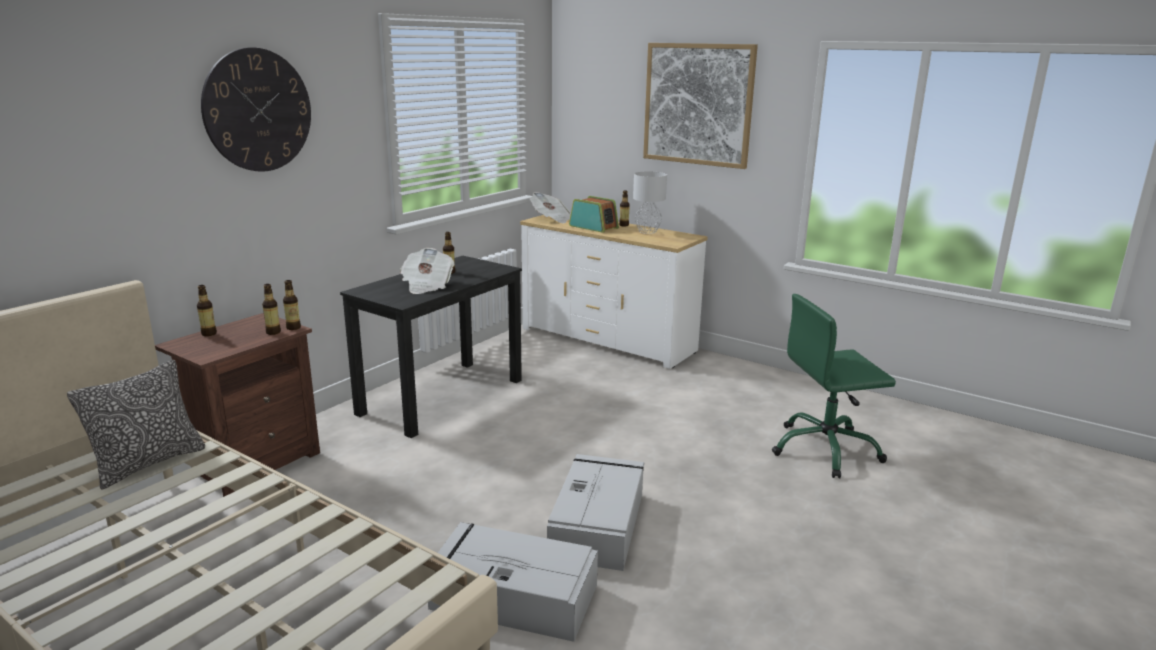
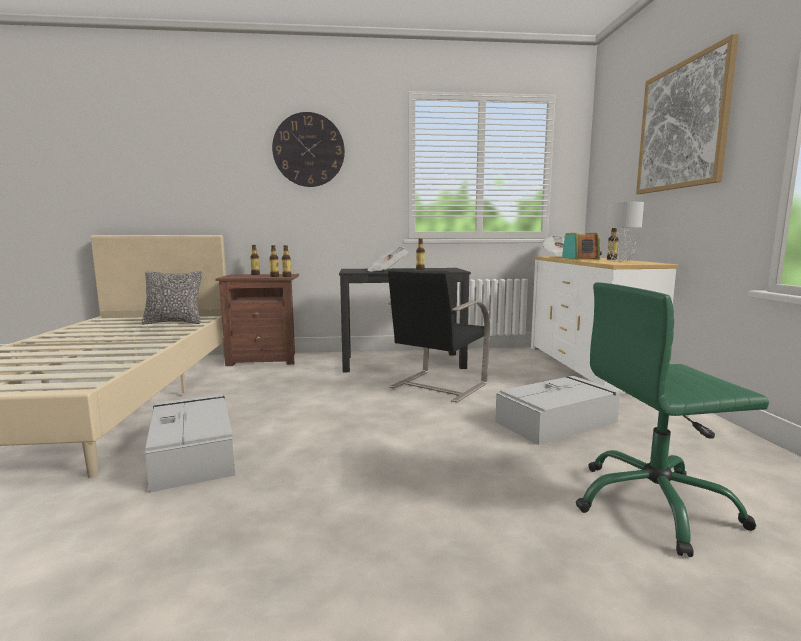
camera: 50 degrees right, 10 degrees down
(541, 414) = (437, 386): none -> black chair
(598, 523) = (322, 447): grey storage box -> grey storage box (557, 422)
(825, 450) = (654, 505): green office chair -> green office chair turned 45 degrees counterclockwise

